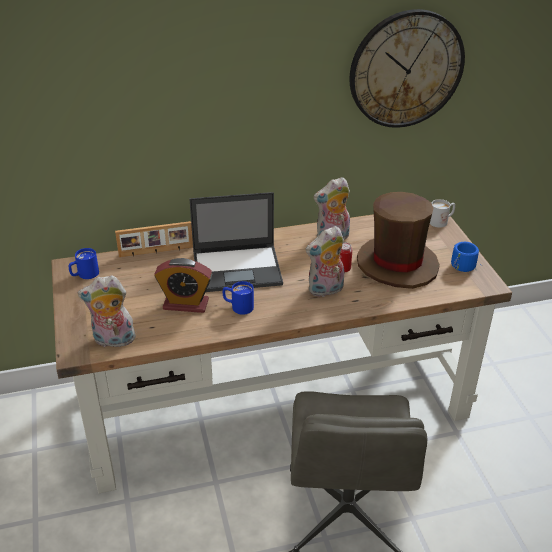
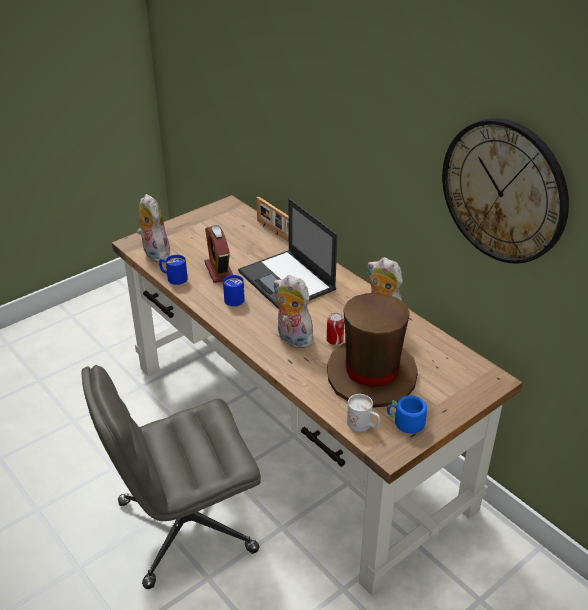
camera: 65 degrees right, 0 degrees up
(84, 275) = (223, 214): blue mug -> blue mug (173, 278)
(441, 221) = (485, 389): white mug -> white mug (363, 425)

